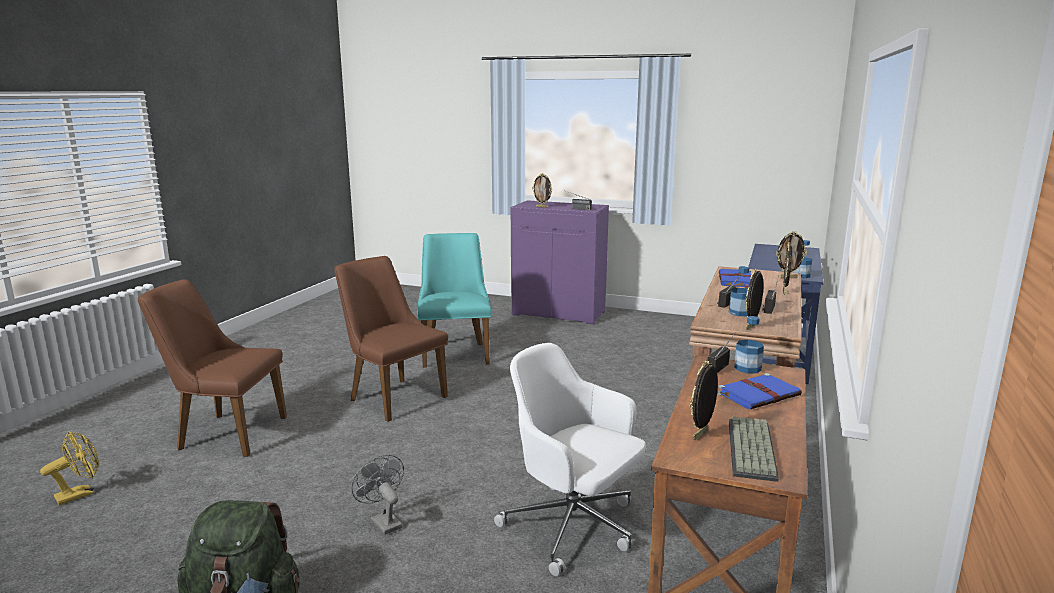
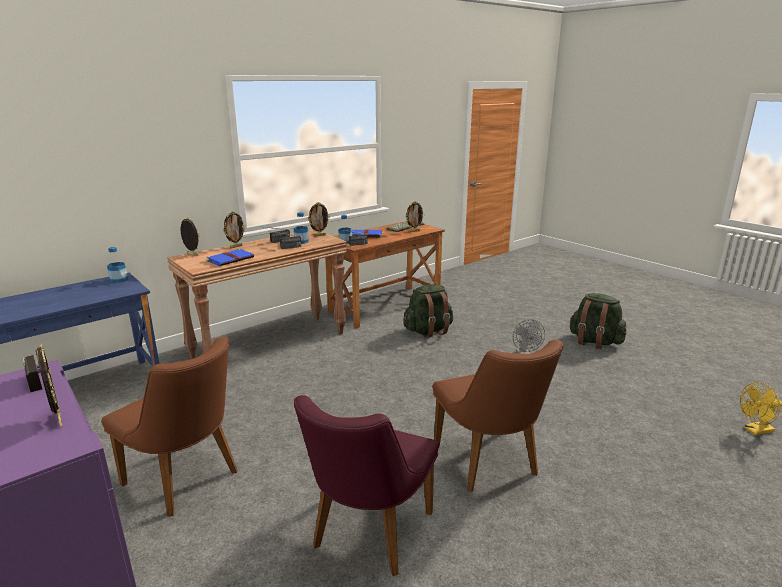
camera: 150 degrees left, 5 degrees up
(223, 433) = (669, 465): brown chair -> brown chair (188, 481)
(455, 352) = (367, 536): turquoise chair -> purple chair
(573, 527) = (428, 331): white office chair -> green backpack

